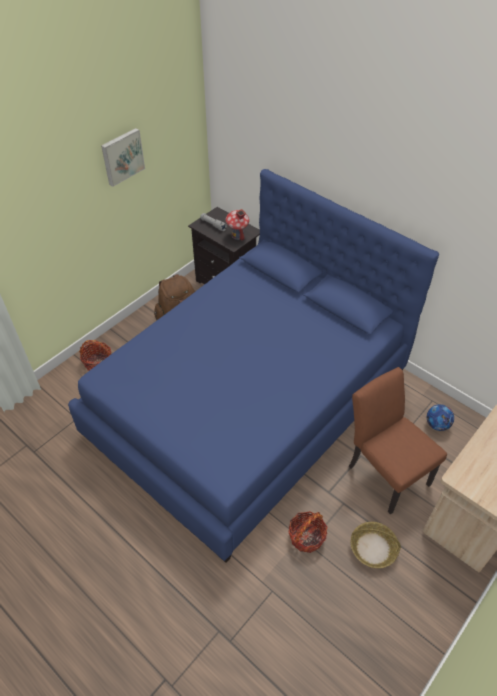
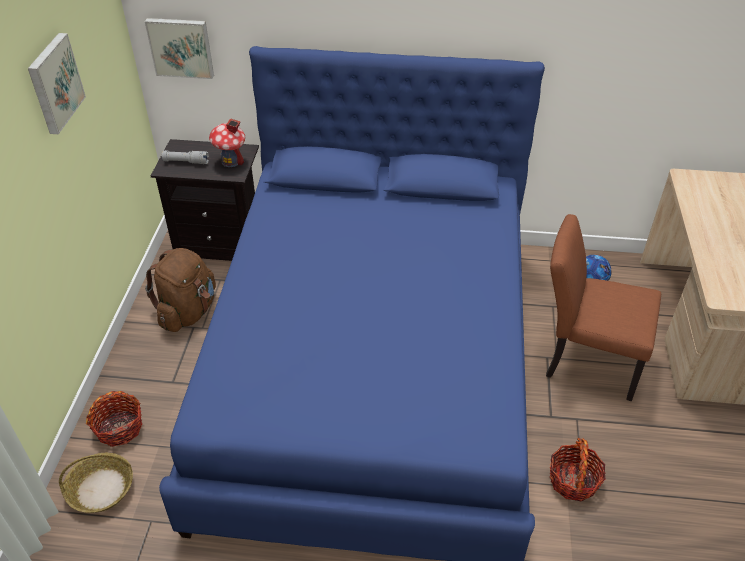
camera: 35 degrees left, 5 degrees down
(231, 153) = (181, 47): none -> picture
(373, 548) = (648, 447): basket -> basket (101, 488)

